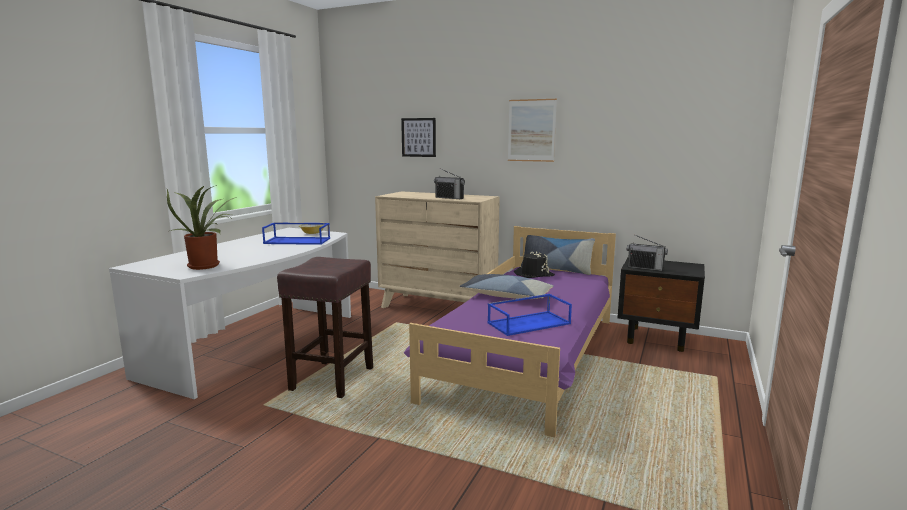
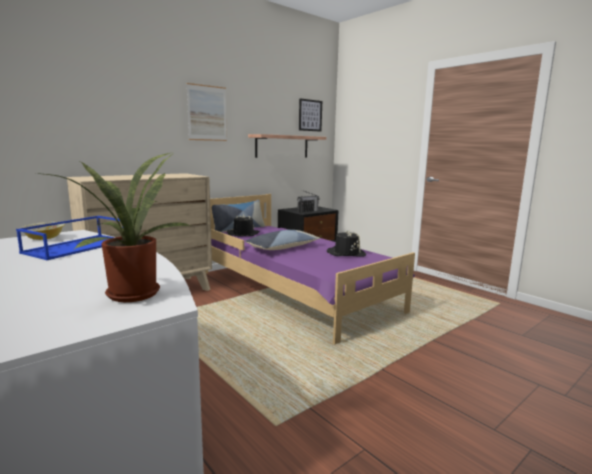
camera: 65 degrees left, 0 degrees up
(332, 379) = (252, 373): brown stool -> none
(418, 137) = (84, 111): picture -> picture (310, 115)
(449, 198) = (165, 176): radio -> none
(529, 323) = (346, 253): blue tray -> black hat
(644, 169) = (282, 146): none -> shelf

